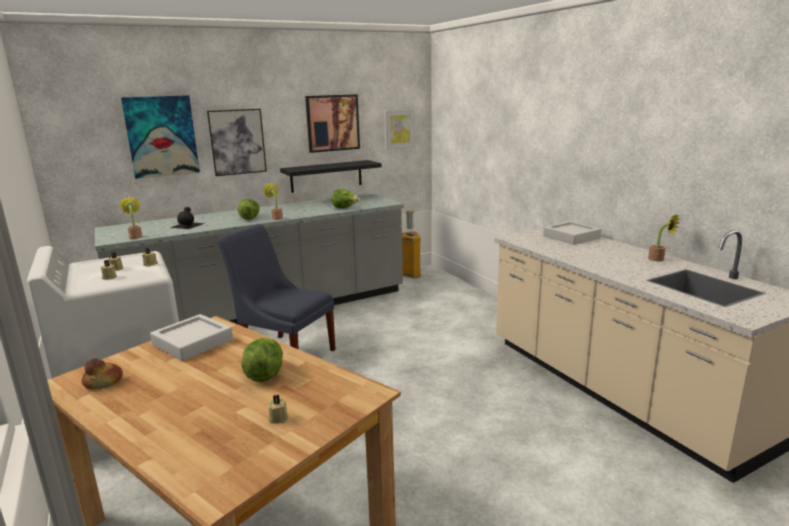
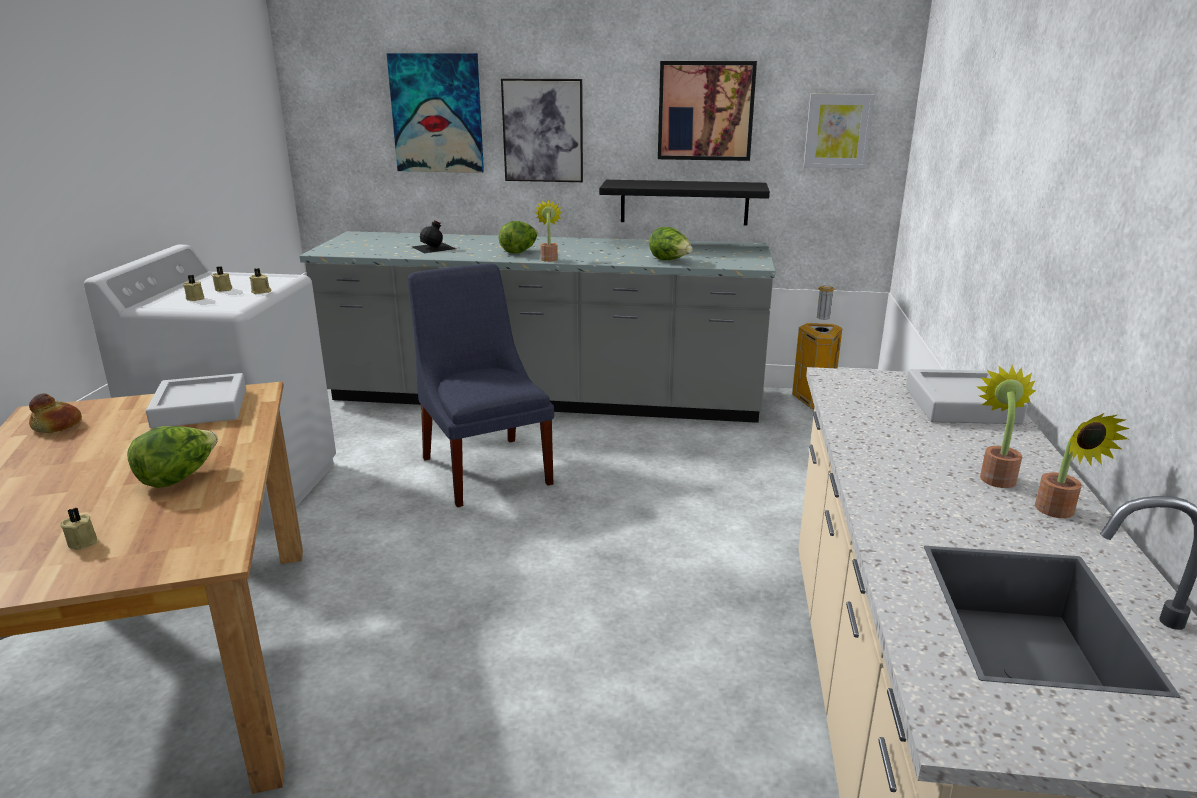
camera: 35 degrees right, 5 degrees up
(135, 236) = (356, 251): potted plant -> potted plant (995, 476)

